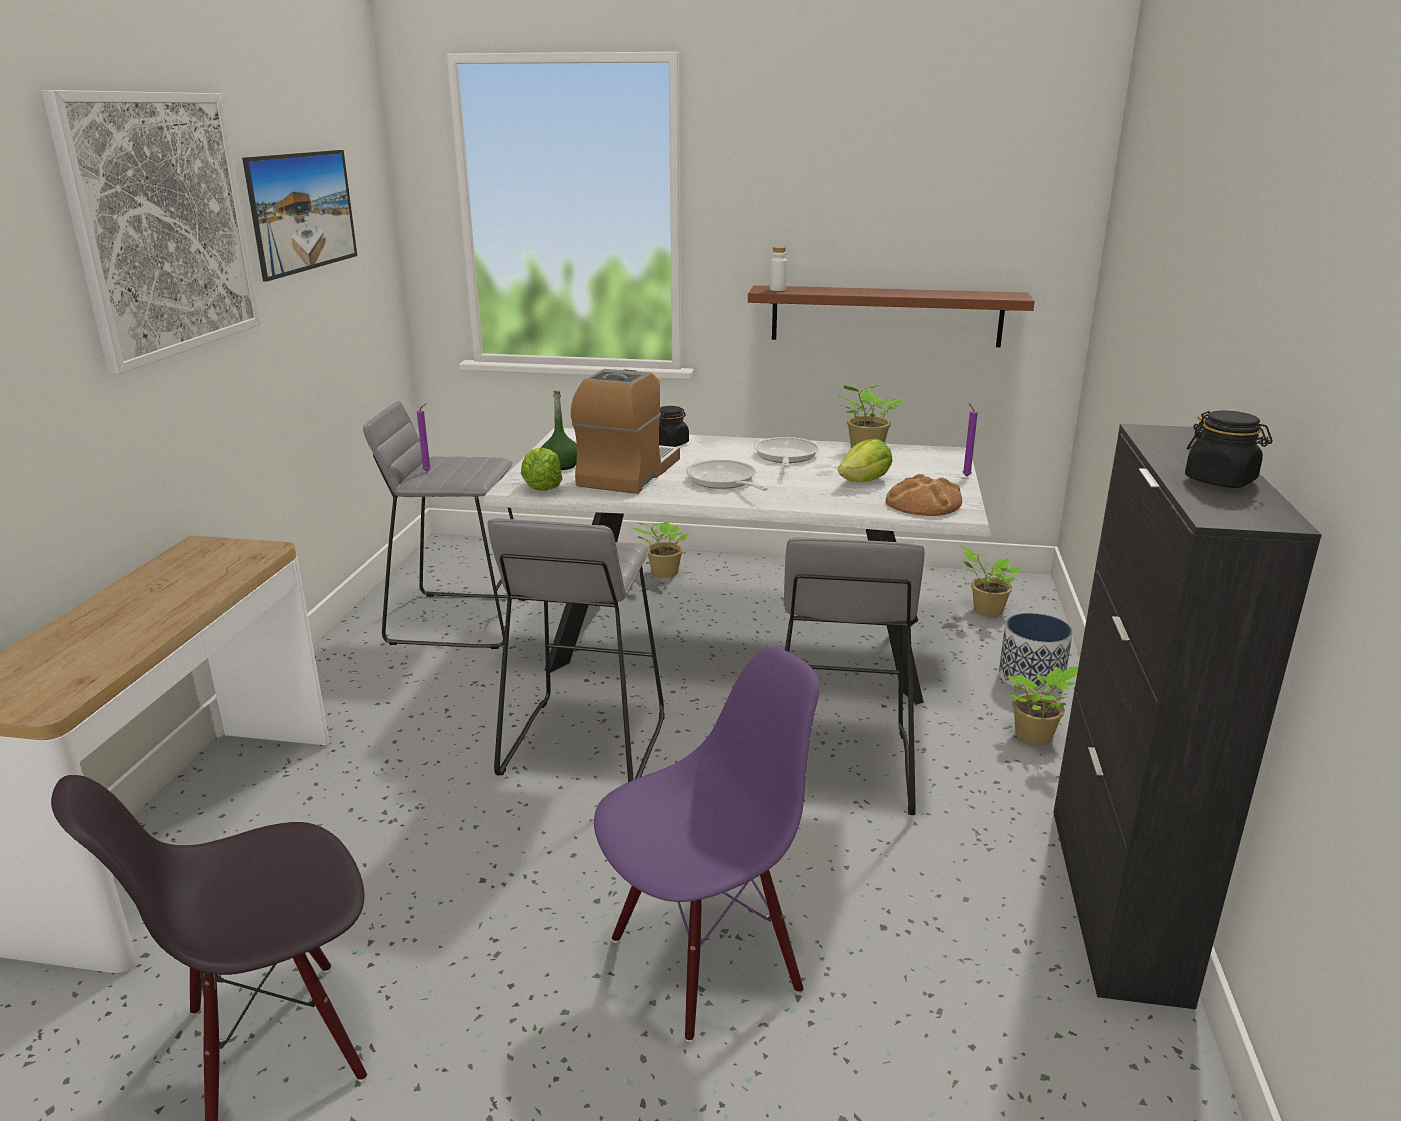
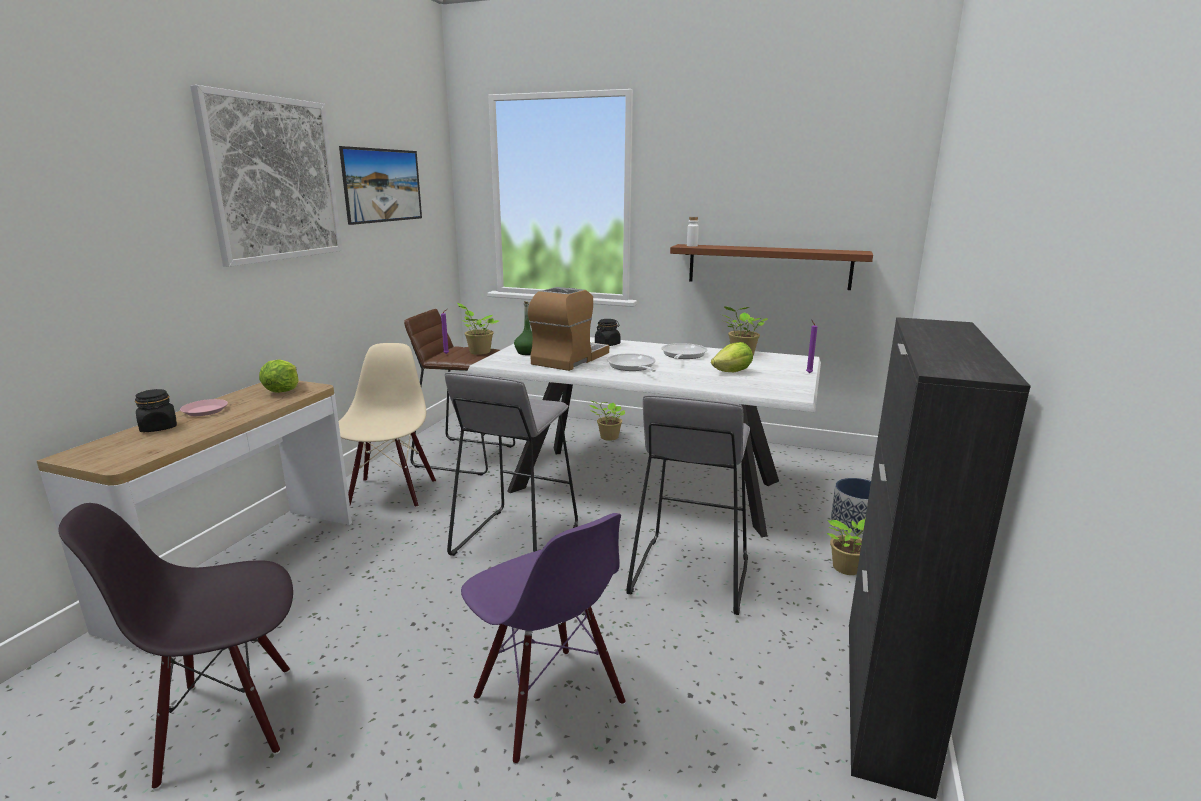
camera: 10 degrees right, 5 degrees down
(118, 603) = (205, 411): none -> pink plate
(370, 689) = (391, 493): none -> beige chair
(459, 620) = (464, 456): grey stool -> brown stool
(542, 488) = (508, 364): lettuce -> lettuce (282, 391)
(705, 960) = (547, 702): purple chair -> purple chair turned 75 degrees clockwise
(923, 503) = (769, 387): bread -> none
(985, 610) = (831, 478): potted plant -> potted plant (478, 352)
(1220, 480) = (958, 350): black jar -> black jar (159, 427)

